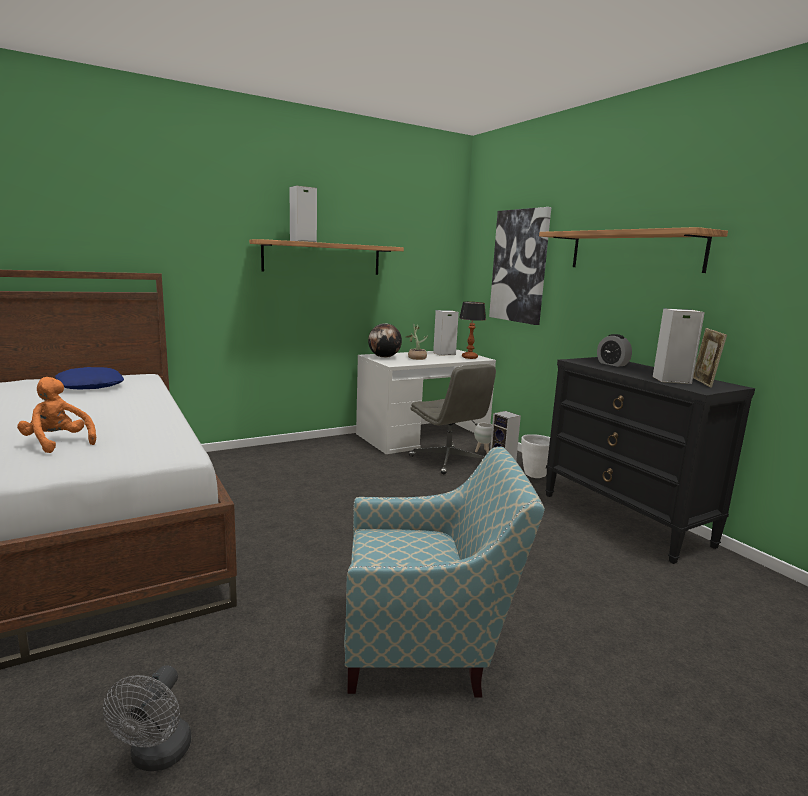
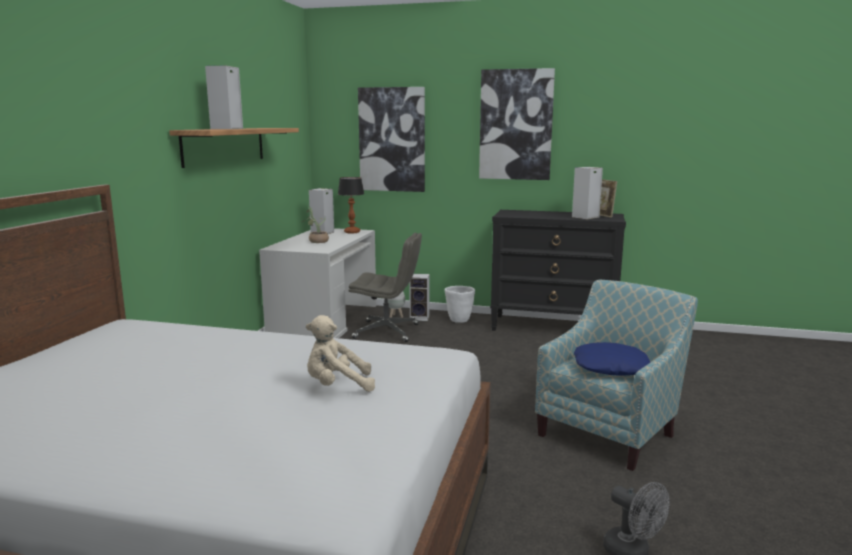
camera: 45 degrees left, 0 degrees up
(58, 443) = (337, 386): orange plush toy -> beige plush toy
(91, 386) = (118, 348): blue pillow -> blue pillow (611, 367)
(384, 357) = (292, 246): globe -> none
(612, 364) = (527, 214): alarm clock -> none
(634, 251) = (516, 125): shelf -> picture

